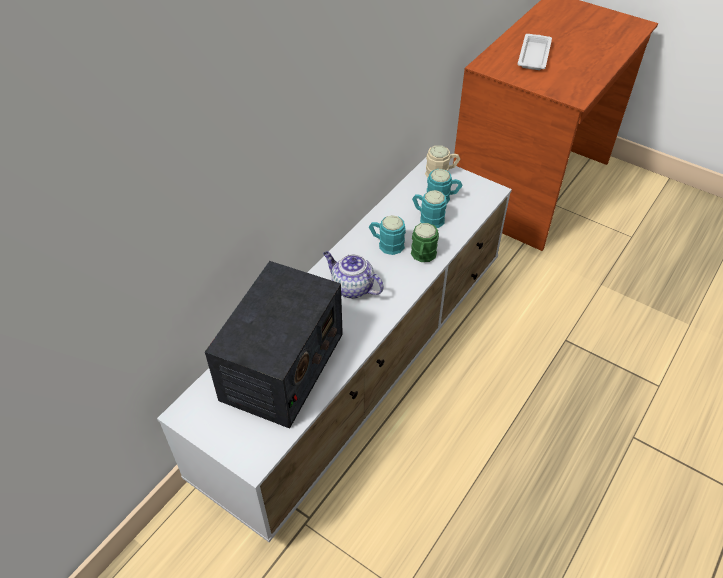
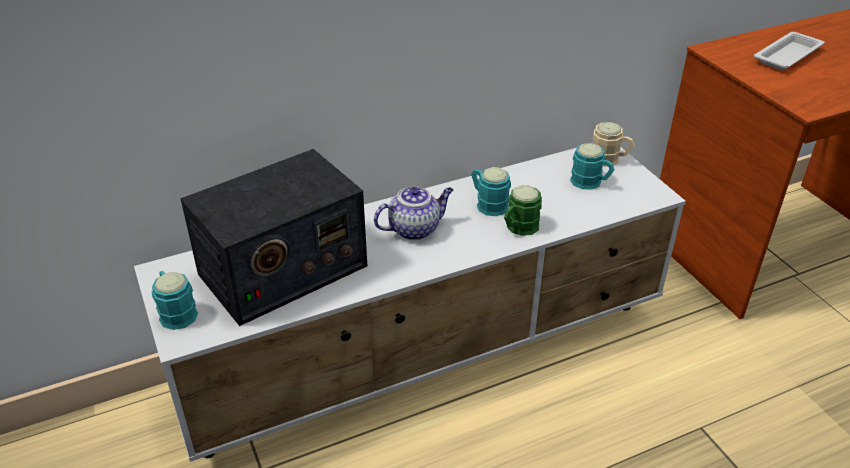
camera: 30 degrees right, 10 degrees down
(351, 287) = (415, 229): teapot -> teapot turned 90 degrees clockwise
(427, 218) = (556, 195): turquoise mug -> turquoise mug (176, 311)

